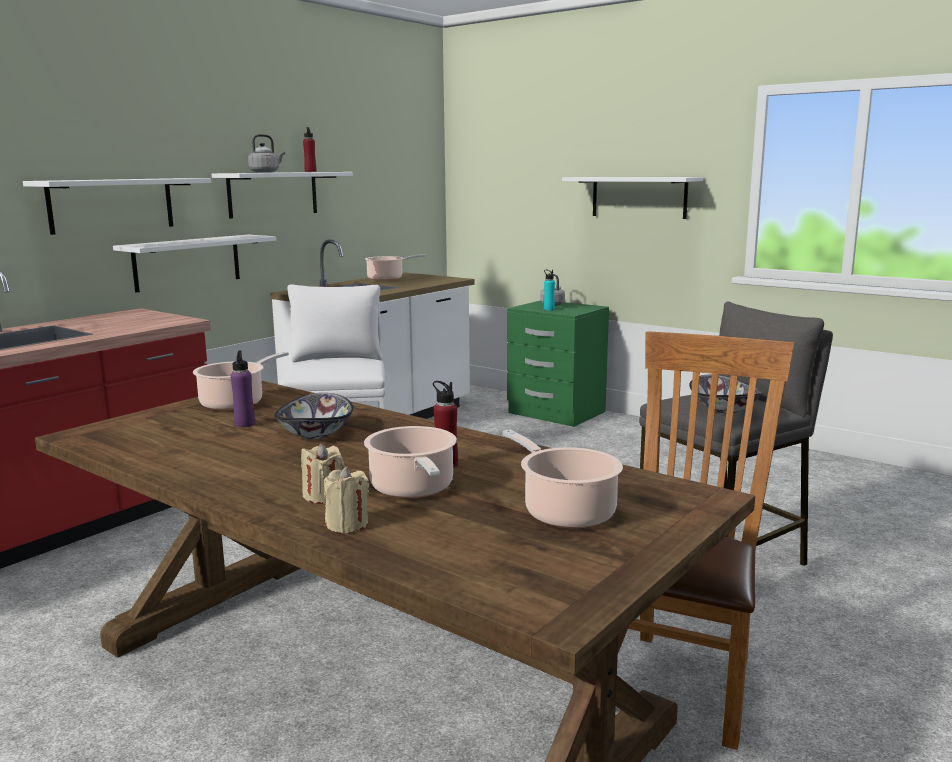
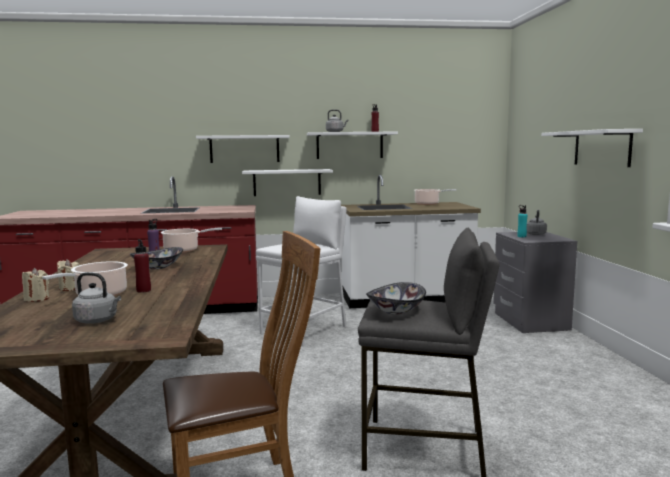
camera: 45 degrees right, 5 degrees down
(555, 413) = (529, 321): green nightstand -> grey nightstand
(565, 511) = (98, 320): cooking pot -> grey kettle

